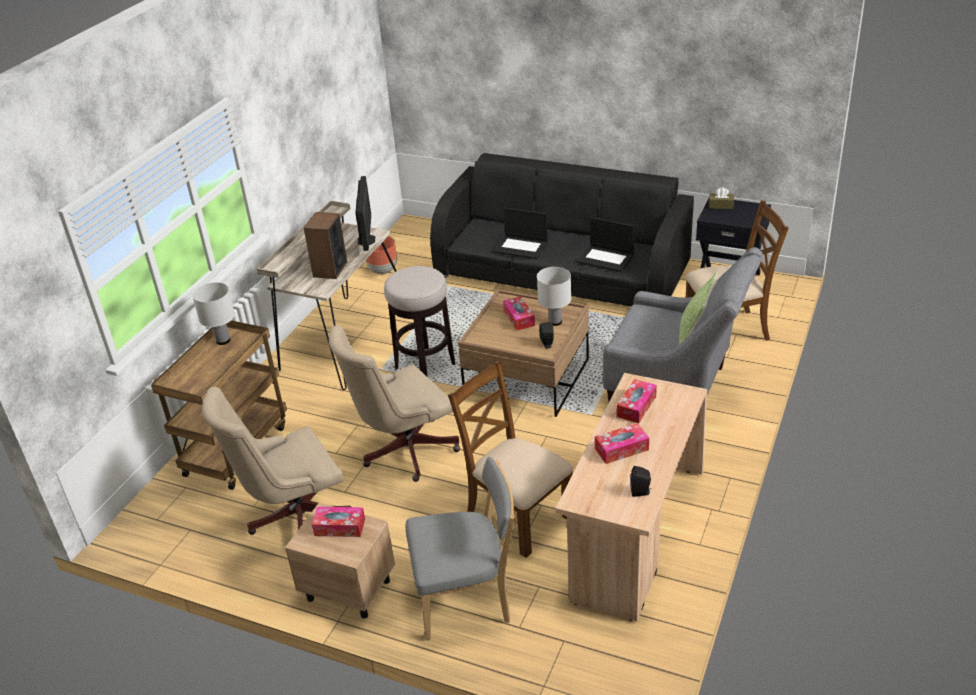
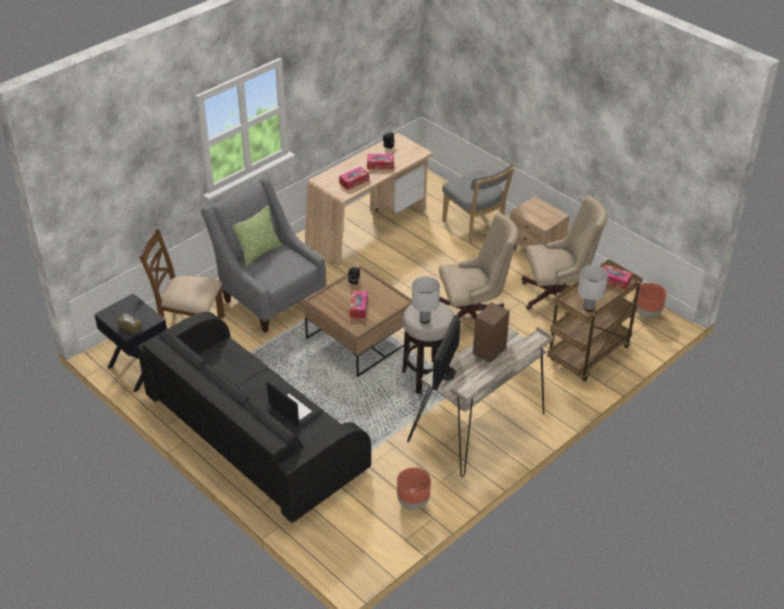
camera: 160 degrees left, 5 degrees up
(155, 535) = (647, 314): none -> brown planter
(339, 527) = (537, 215): tissue box -> tissue box (614, 280)
(467, 600) = (475, 227): grey chair -> grey chair turned 135 degrees counterclockwise
(517, 516) = (425, 256): brown chair -> none
(555, 321) = (336, 296): white table lamp -> white table lamp (424, 320)
(606, 258) = (238, 367): laptop -> none

